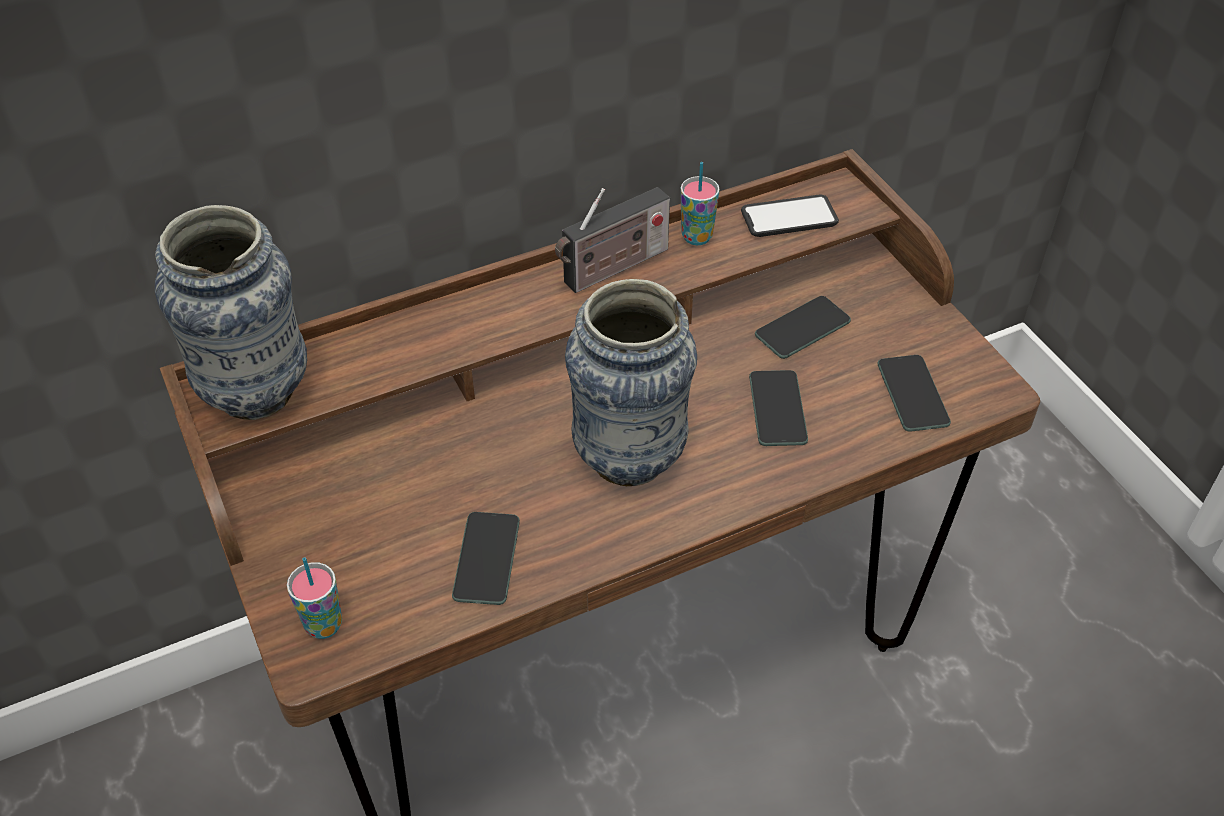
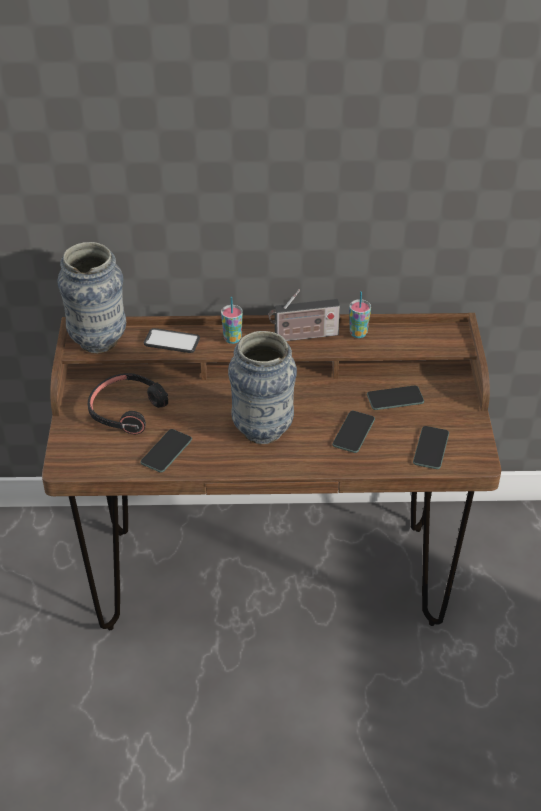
camera: 25 degrees right, 5 degrees down
(323, 625) = (78, 454): cup -> cup (232, 339)
(367, 504) = (127, 410): none -> black headphones
(789, 217) = (414, 338): phone -> phone (172, 341)

